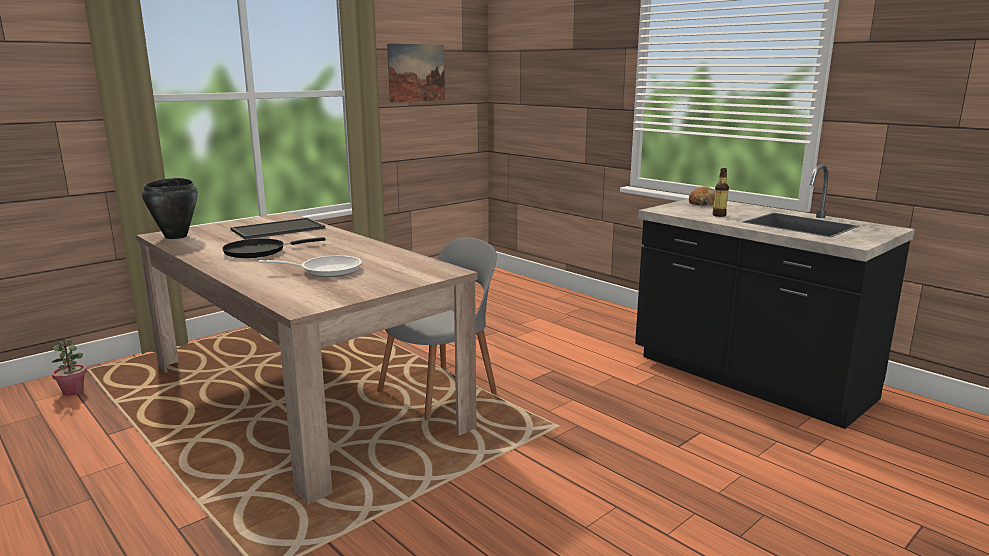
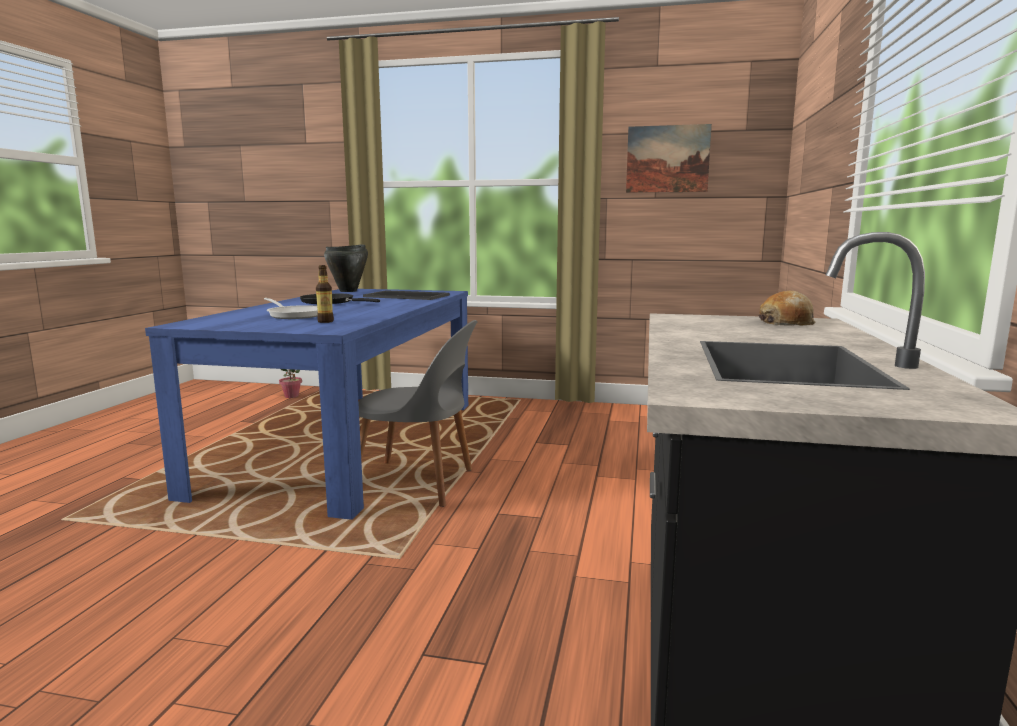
camera: 55 degrees right, 5 degrees down
(302, 395) = (349, 444): beige dining table -> blue dining table
(719, 215) = (716, 332): bottle -> bottle (325, 321)

